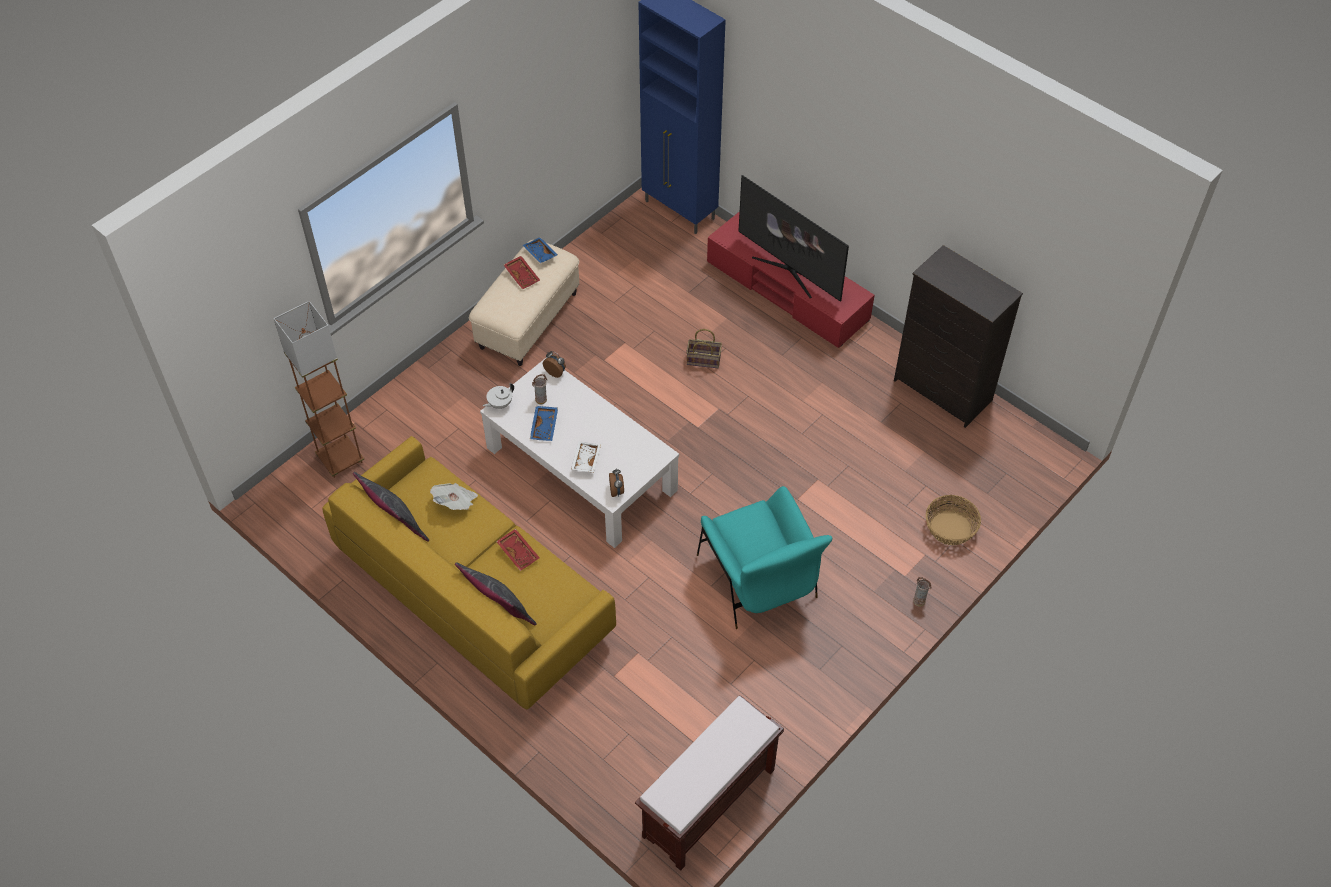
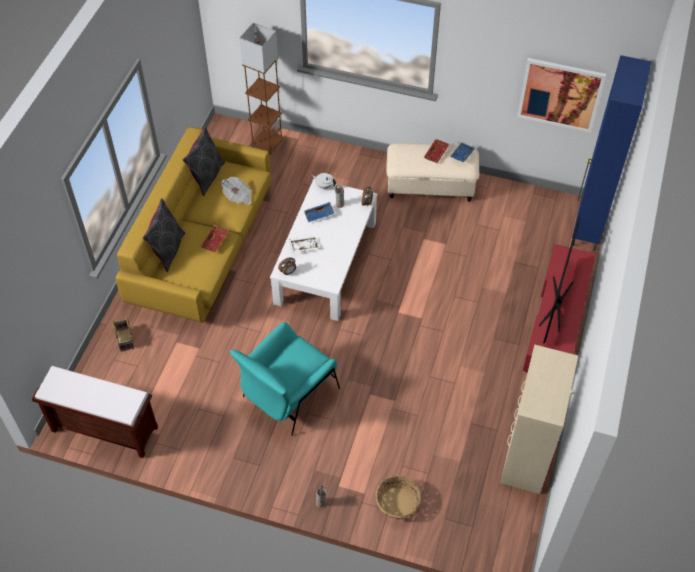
camera: 65 degrees right, 0 degrees up
(588, 100) = (560, 95): none -> picture
(704, 359) = (459, 294): basket -> basket (126, 340)
(943, 391) = (526, 455): black dresser -> beige dresser

